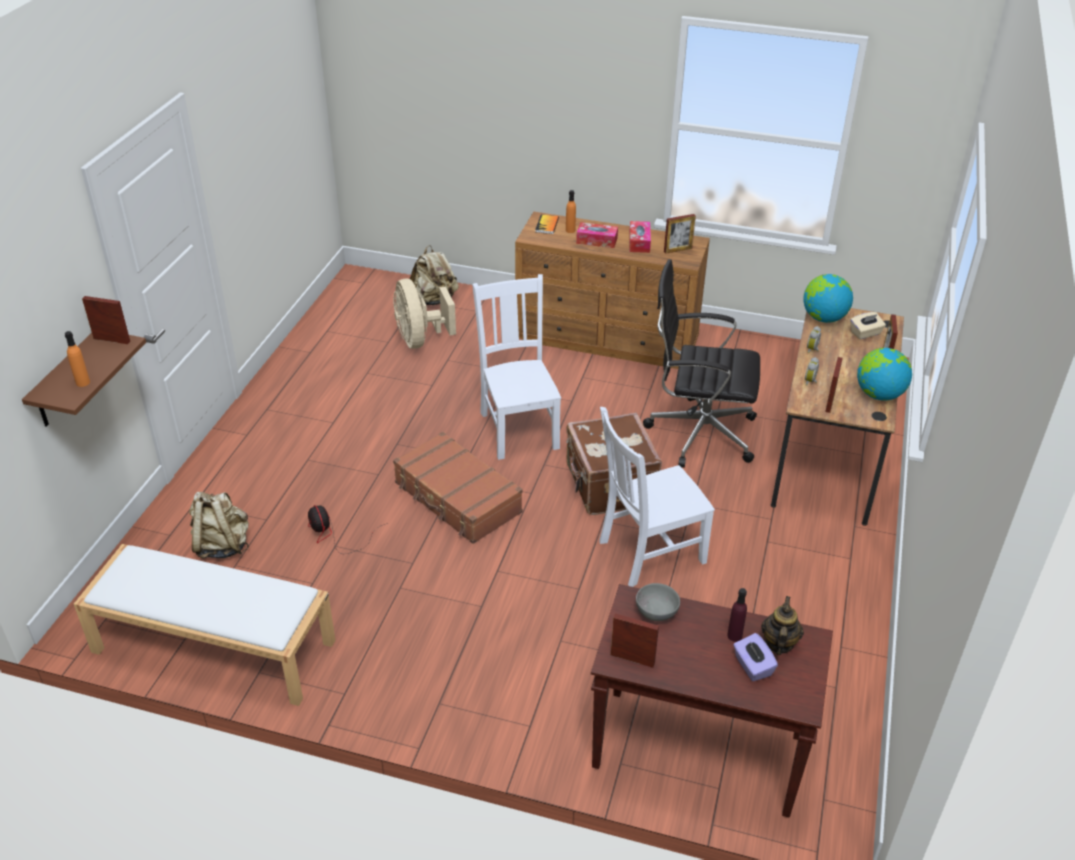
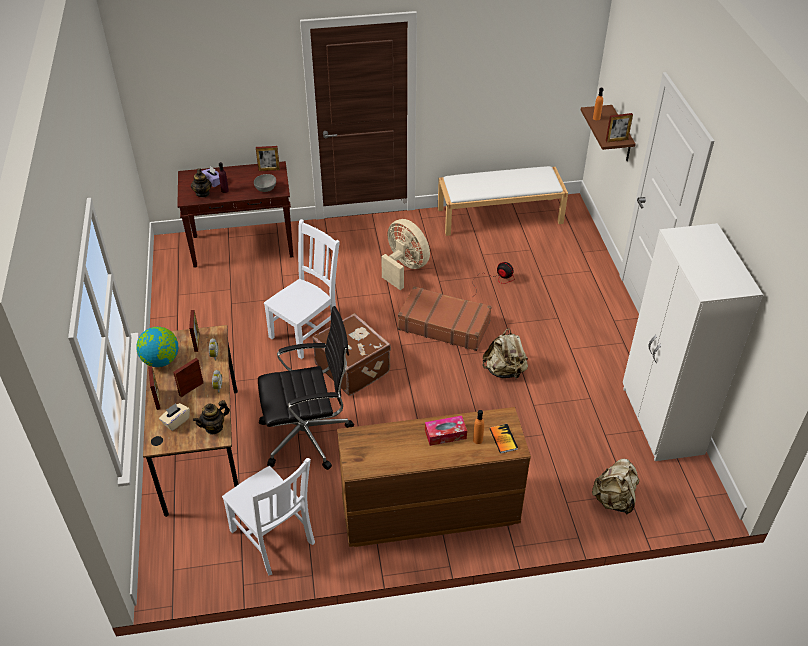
camera: 155 degrees right, 5 degrees up
(222, 545) = (549, 256): beige backpack -> beige backpack (504, 371)
(322, 335) = (661, 421): none -> white wardrobe
(420, 339) = (583, 447): beige fan -> beige fan (404, 268)
(518, 428) = (442, 390): white chair -> white chair (273, 538)
(639, 242) = (406, 447): tissue box -> none
(678, 250) = (366, 449): picture frame -> picture frame (191, 389)
(823, 318) = (214, 427): globe -> teapot

